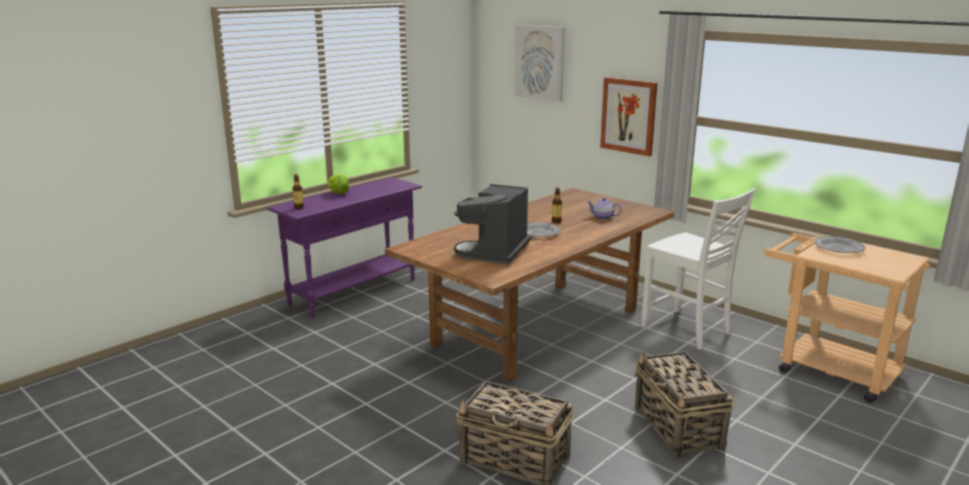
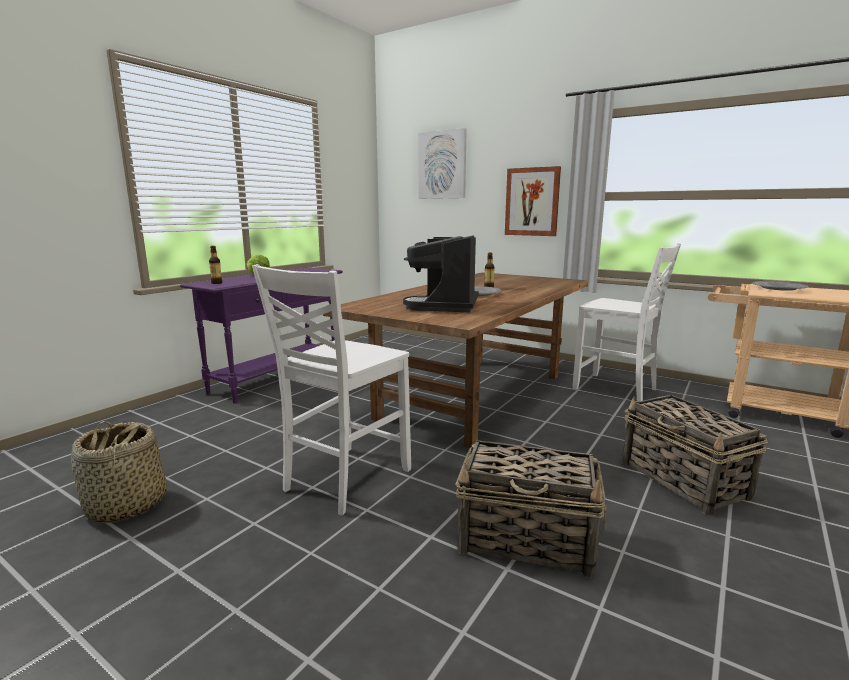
camera: 10 degrees left, 5 degrees down
(227, 404) = (126, 506): none -> basket
(392, 400) = (344, 480): none -> white chair
(603, 217) = (530, 284): teapot -> none

